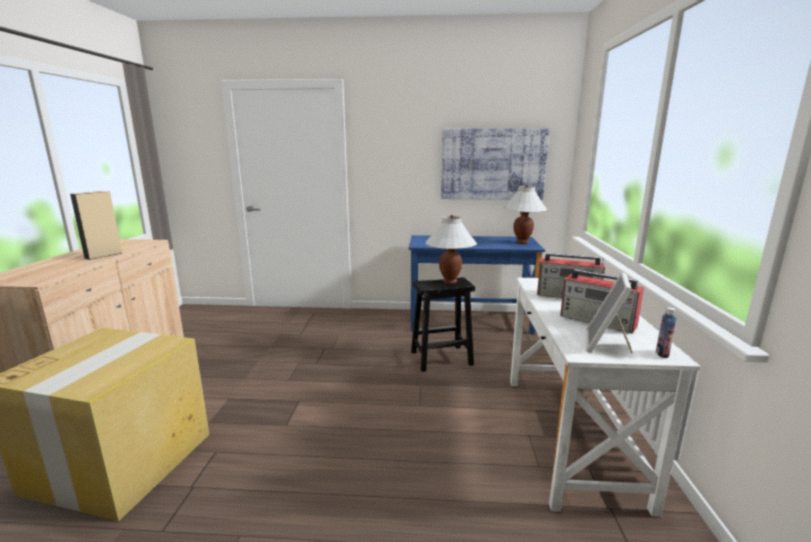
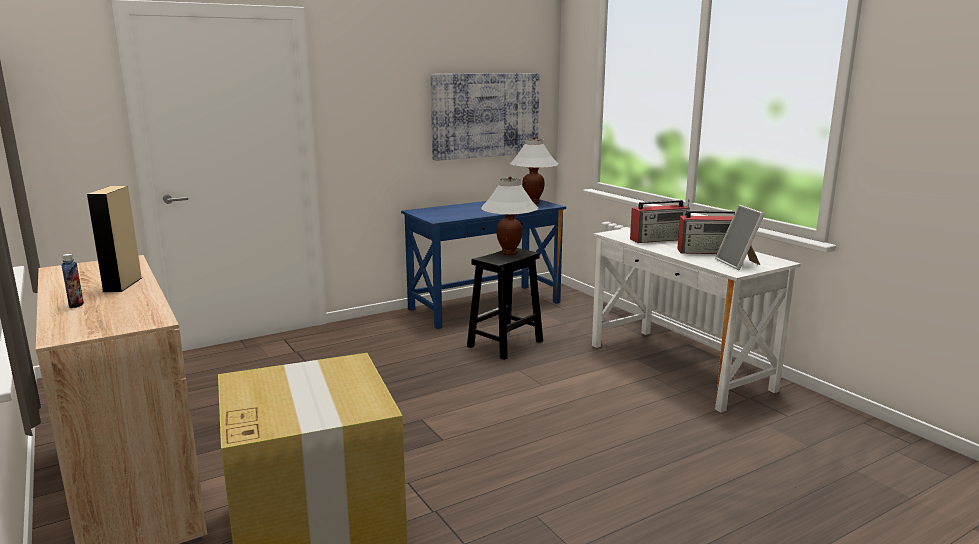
camera: 35 degrees left, 0 degrees up
(662, 354) = (774, 261): bottle -> bottle (76, 305)

